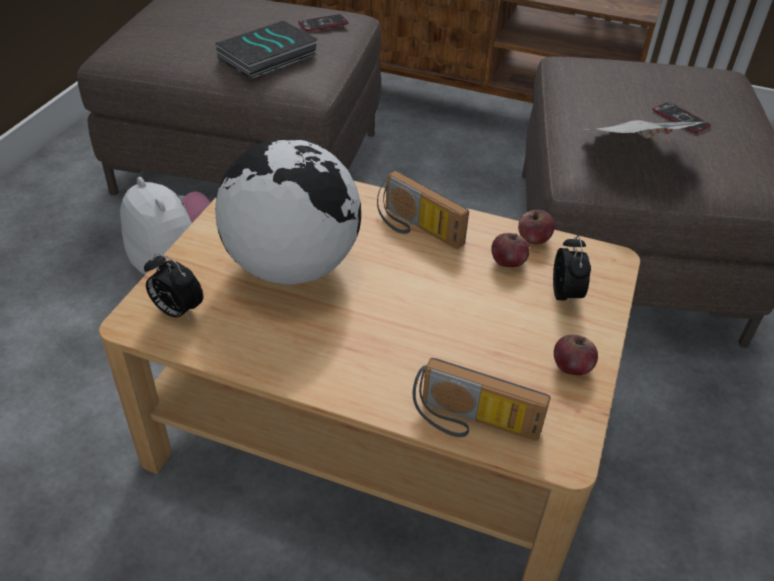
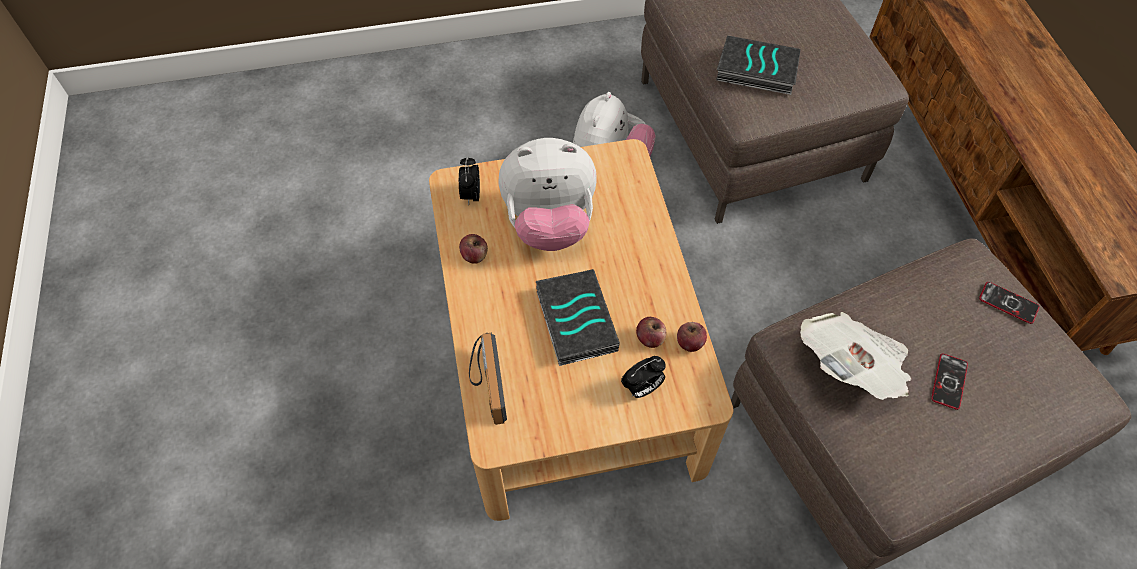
camera: 60 degrees right, 15 degrees up
(291, 266) = (549, 224): globe -> plush toy
(323, 24) = (842, 71): phone -> phone (1008, 303)
(415, 228) = (642, 268): radio -> none
(440, 306) = (574, 320): none -> book
(572, 367) = (572, 419): apple -> apple (474, 256)

